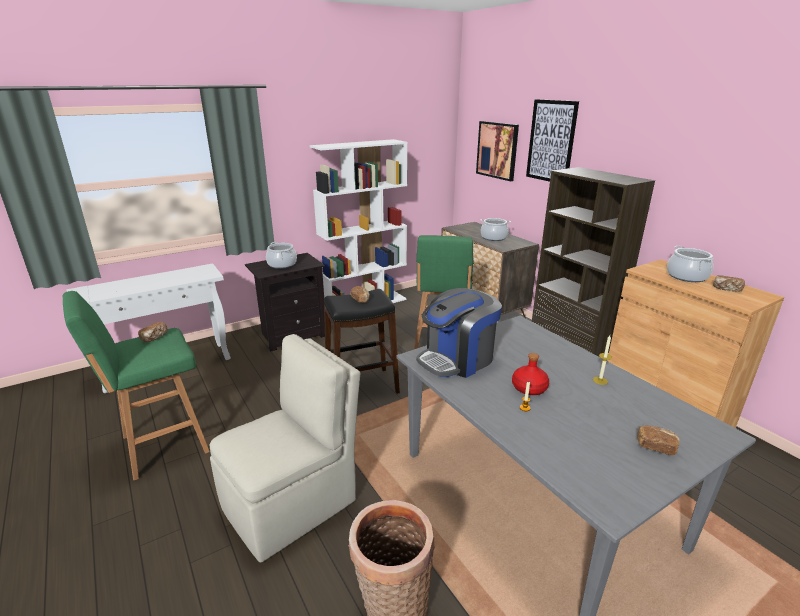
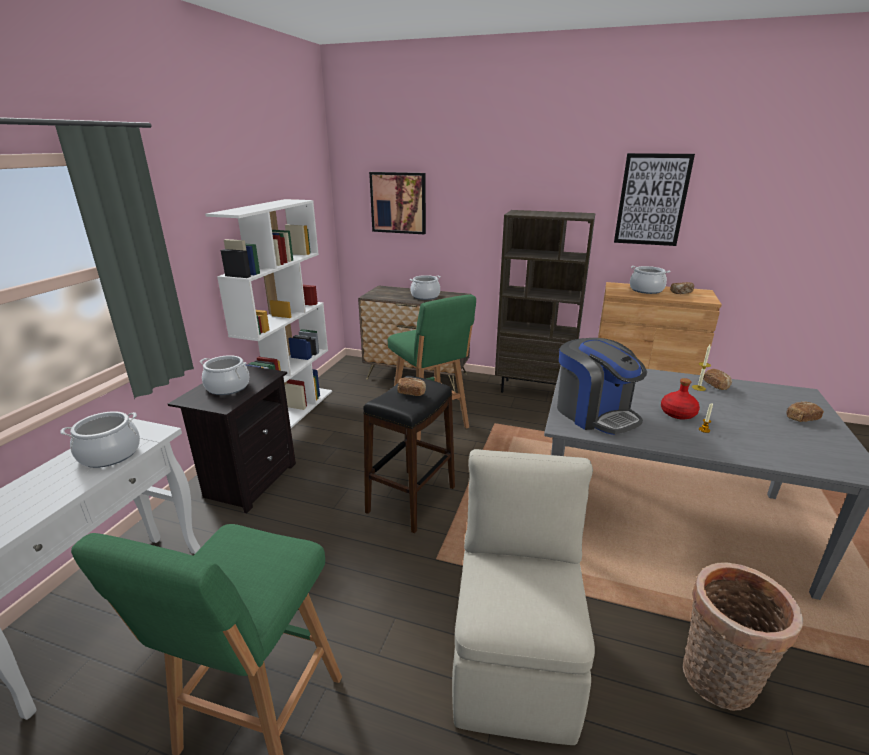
camera: 40 degrees left, 0 degrees up
(155, 337) = (227, 552): bread -> bread (716, 385)
(181, 278) = (110, 454): none -> cooking pot
(457, 359) = (594, 413): coffee machine -> coffee machine turned 45 degrees counterclockwise
(551, 141) = (471, 187): picture -> picture (652, 200)

